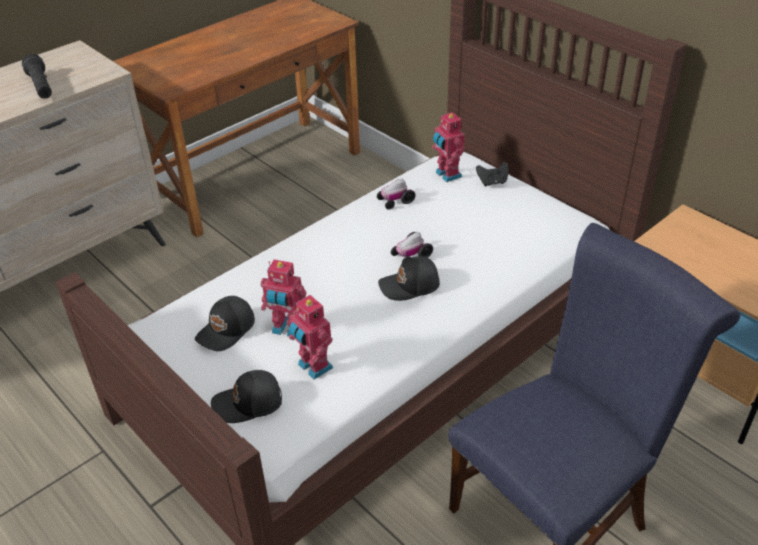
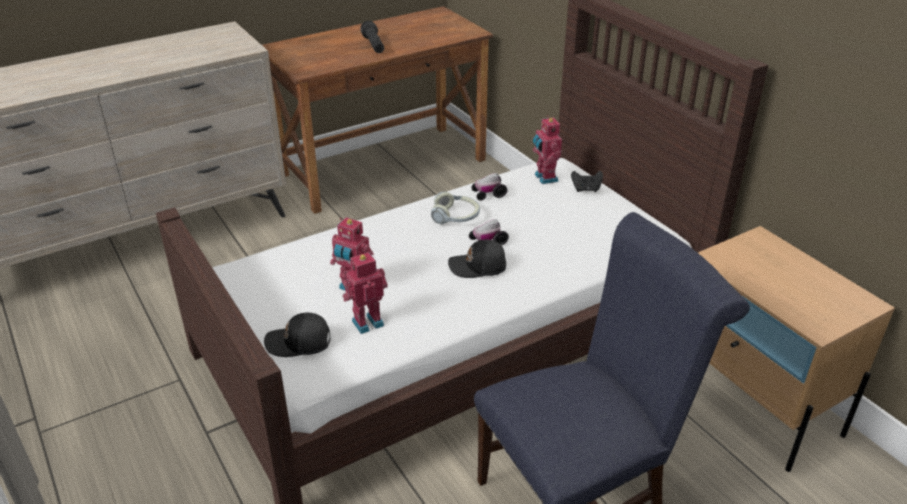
camera: 10 degrees right, 5 degrees down
(41, 87) = (188, 54): black flashlight -> black flashlight (374, 46)
(227, 330) = (300, 281): black cap -> none
(313, 367) = (367, 322): toy robot -> toy robot turned 90 degrees clockwise
(369, 232) = (456, 217): none -> headphones

